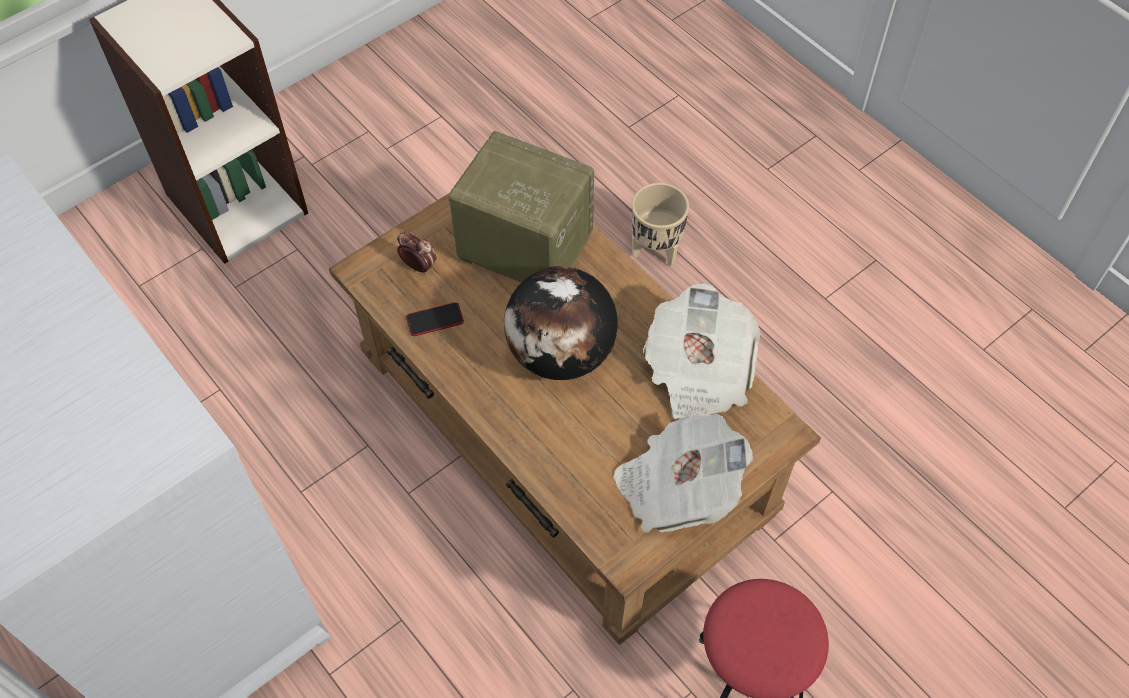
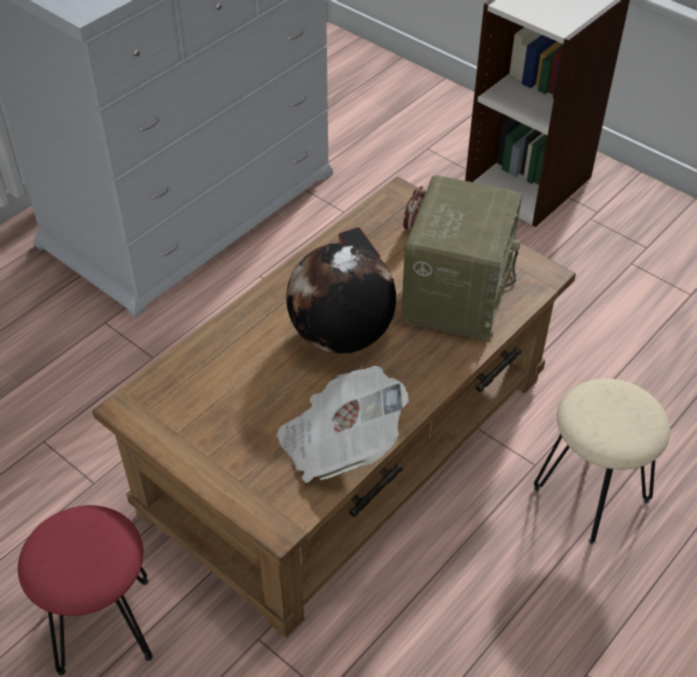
camera: 80 degrees right, 10 degrees down
(656, 252) = (590, 495): beige planter -> beige stool
(677, 488) = (205, 438): newspaper -> none

